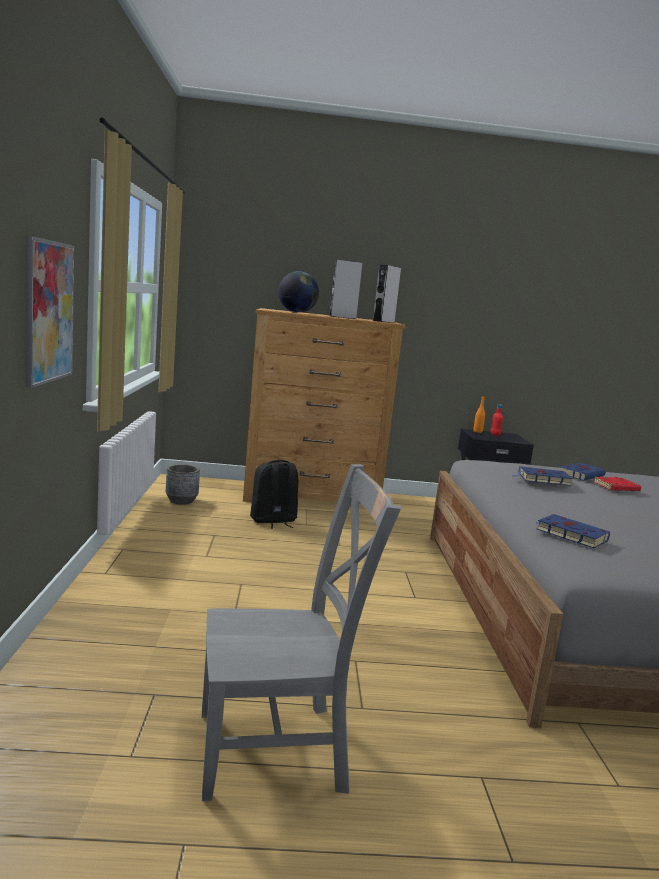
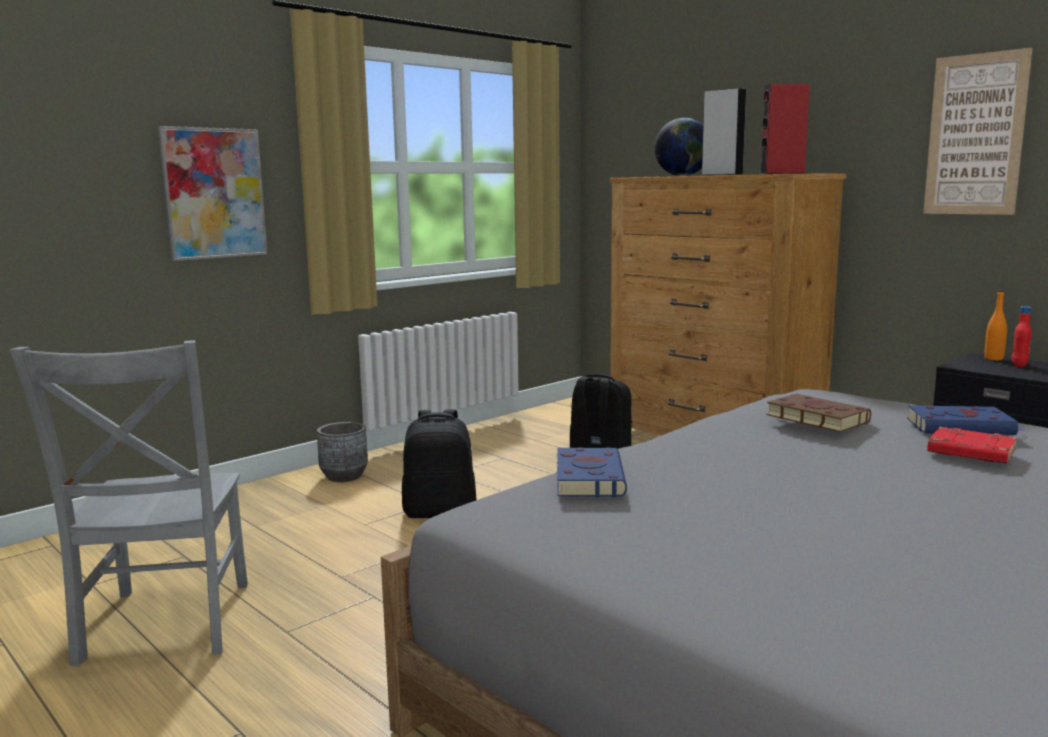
camera: 50 degrees right, 0 degrees up
(181, 501) = (542, 422): grey planter -> grey planter (344, 476)
(264, 588) = (440, 512): none -> black backpack
(278, 750) = (164, 626): grey chair -> grey chair turned 45 degrees clockwise
(383, 321) = (782, 173): grey speaker -> red speaker
(466, 309) = (975, 135): none -> picture
(542, 479) = (814, 418): blue book -> brown book

